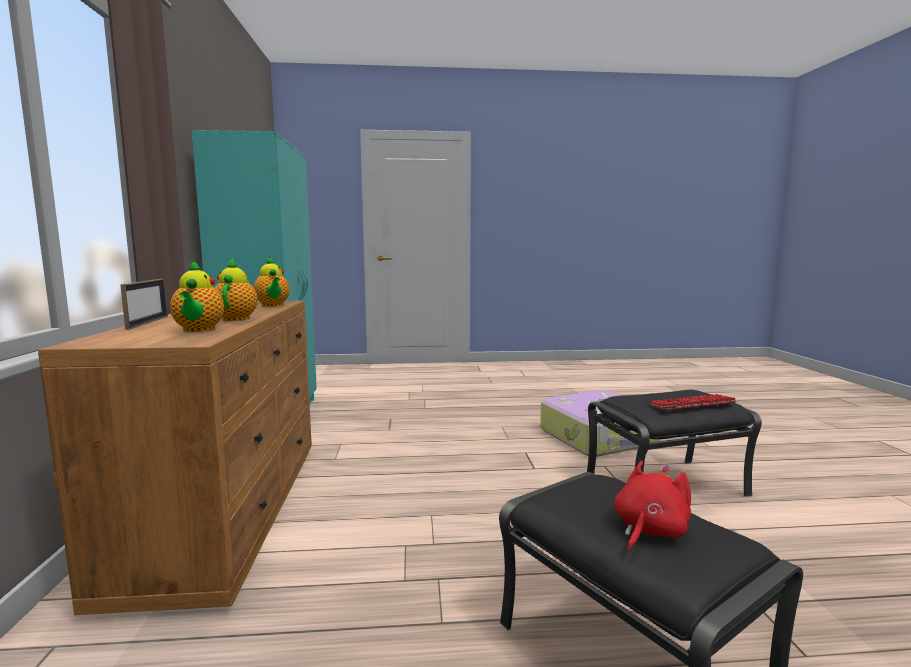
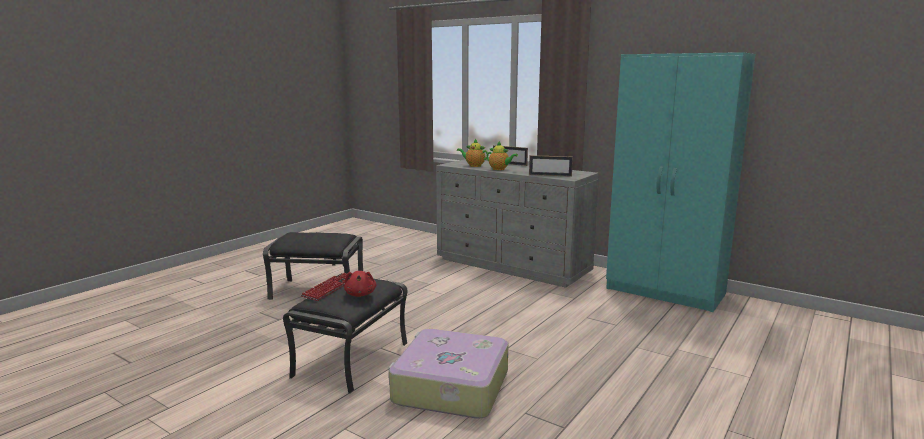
camera: 130 degrees right, 5 degrees up
(230, 511) = (513, 265): brown dresser -> grey dresser
(273, 305) = (550, 175): teapot -> picture frame
(648, 531) = (308, 235): red plush toy -> red plush toy (360, 294)

